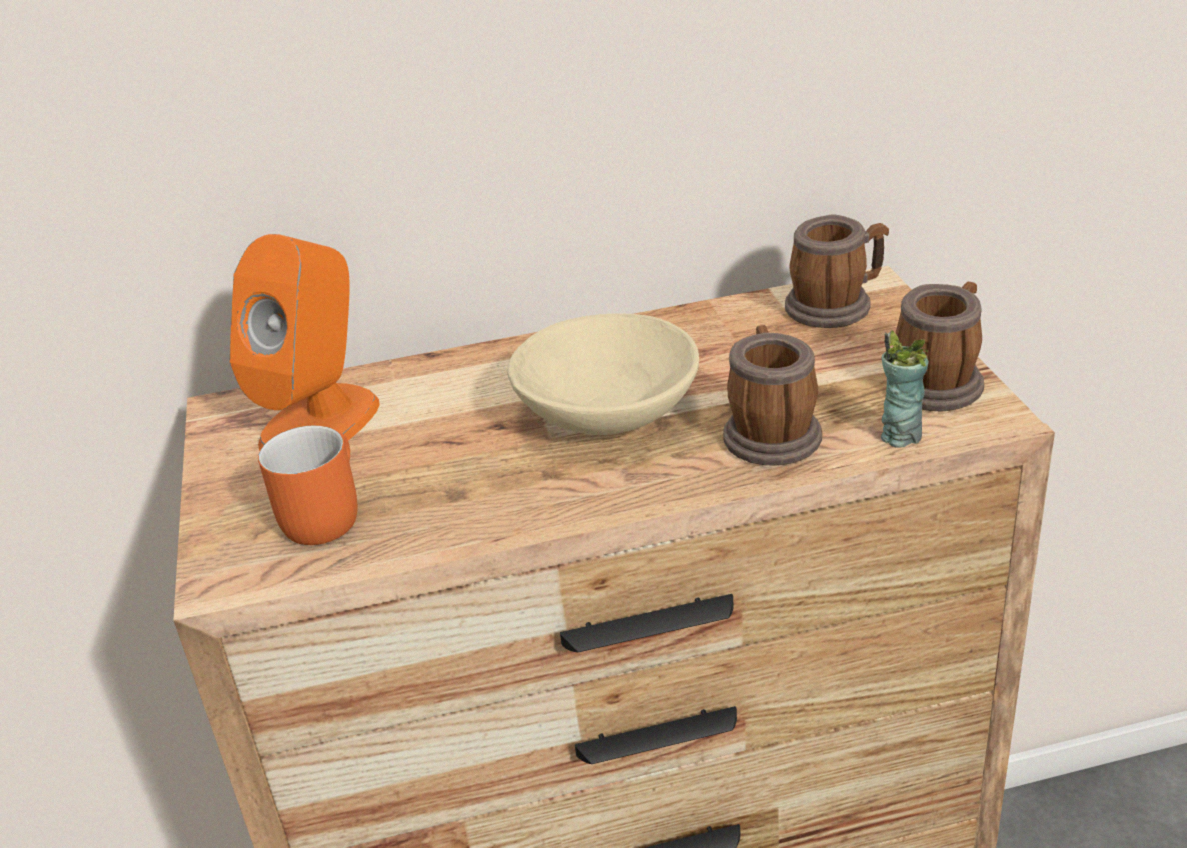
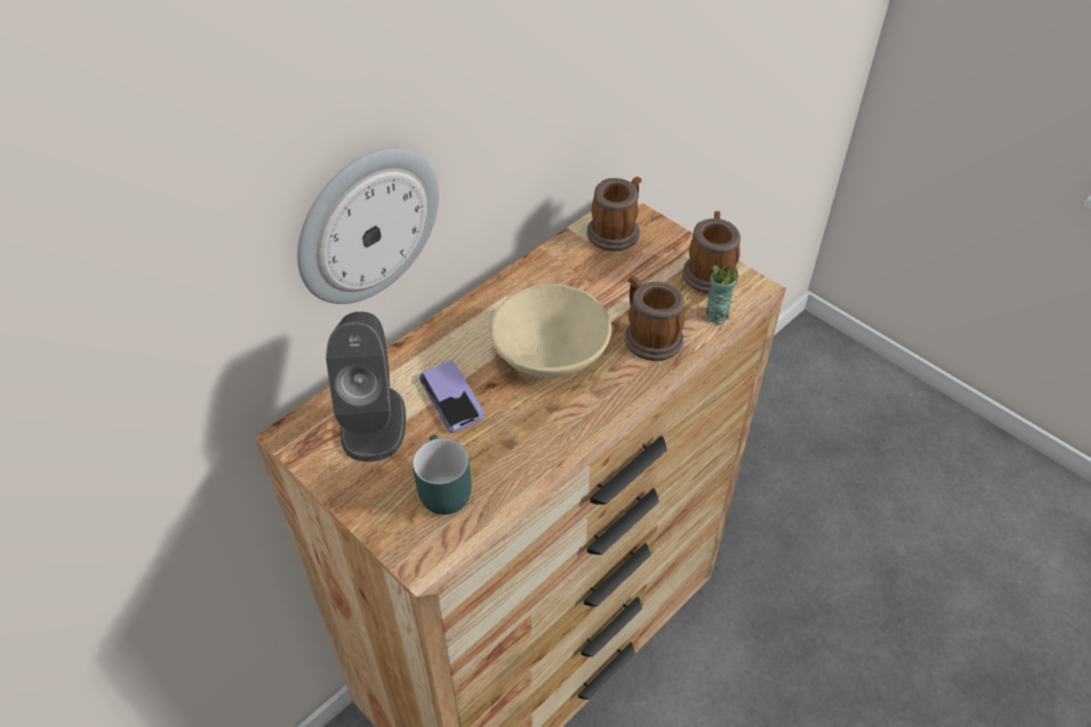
camera: 35 degrees left, 15 degrees up
(321, 422) = (373, 422): orange speaker -> grey speaker
(321, 514) = (439, 489): orange mug -> turquoise mug
(397, 150) = (367, 225): none -> wall clock
(435, 425) = (451, 398): none -> phone

